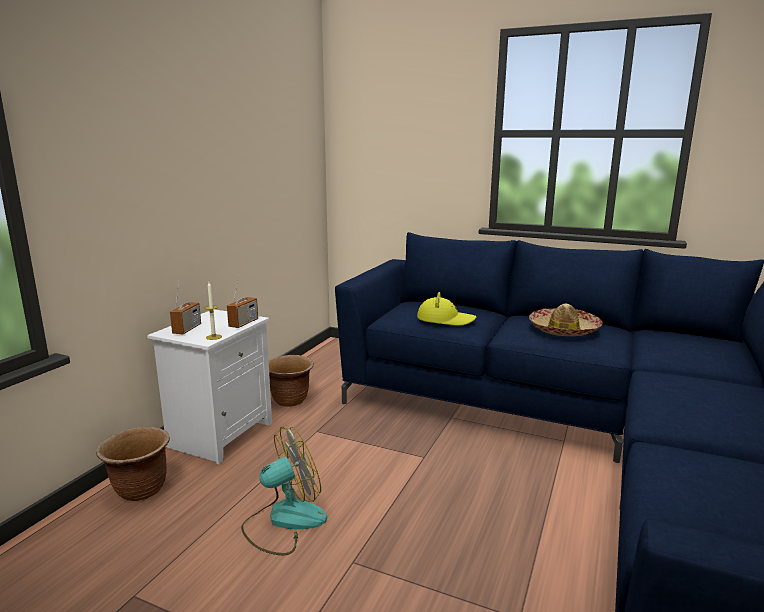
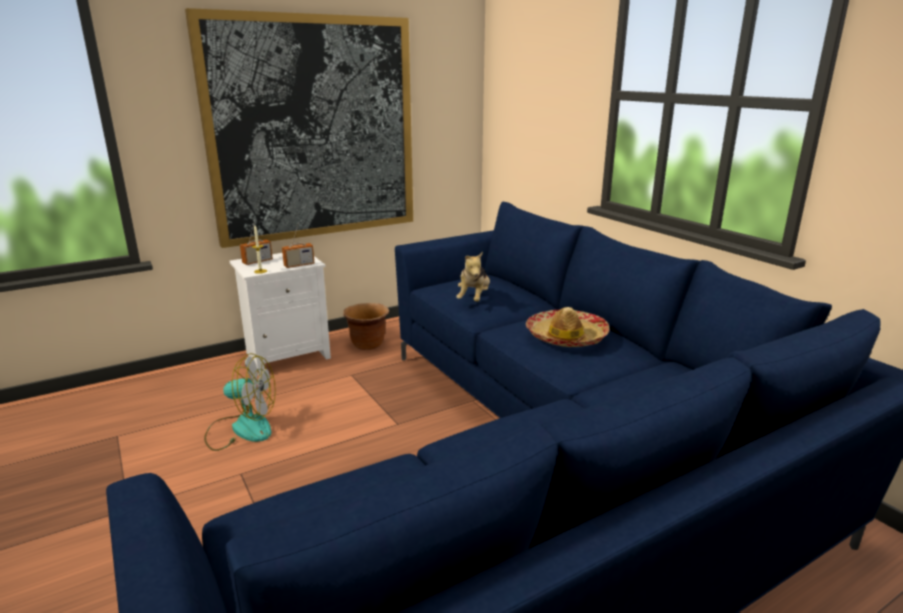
camera: 35 degrees right, 5 degrees up
(140, 490) = (197, 376): brown planter -> none
(212, 173) = (313, 129): none -> picture
(445, 319) = (474, 299): yellow hat -> plush toy

